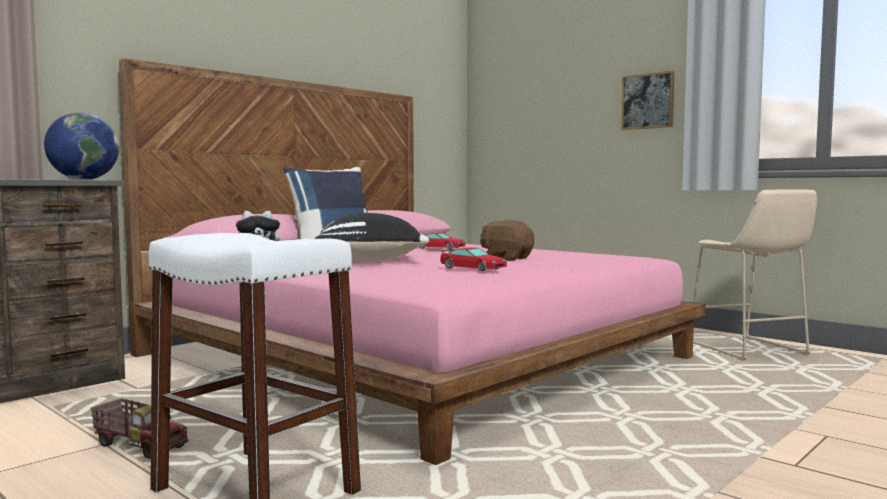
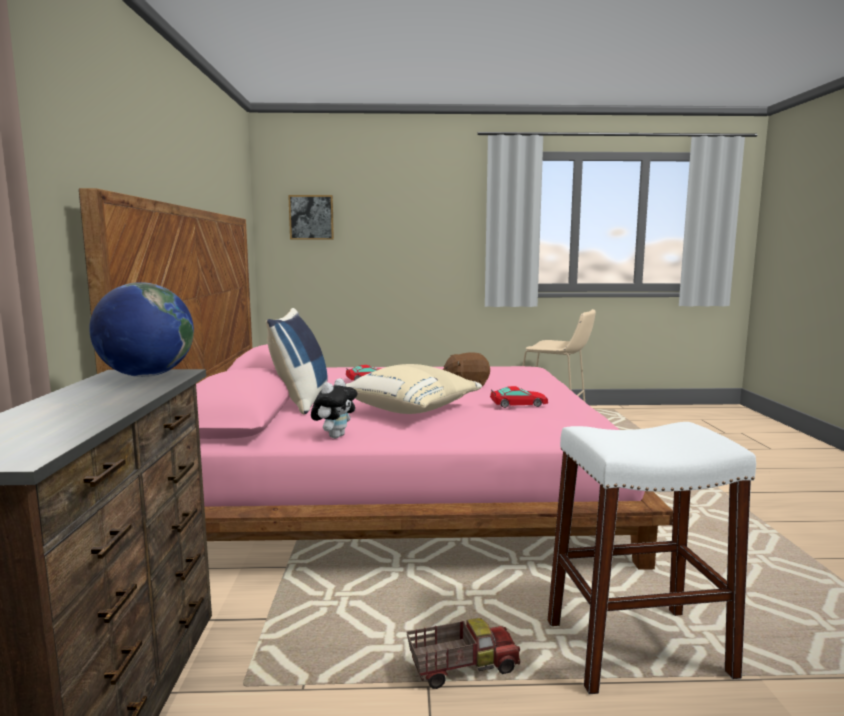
camera: 45 degrees left, 5 degrees up
(371, 261) = (412, 410): black pillow -> beige pillow
(648, 101) = (448, 235): picture -> picture (311, 217)

